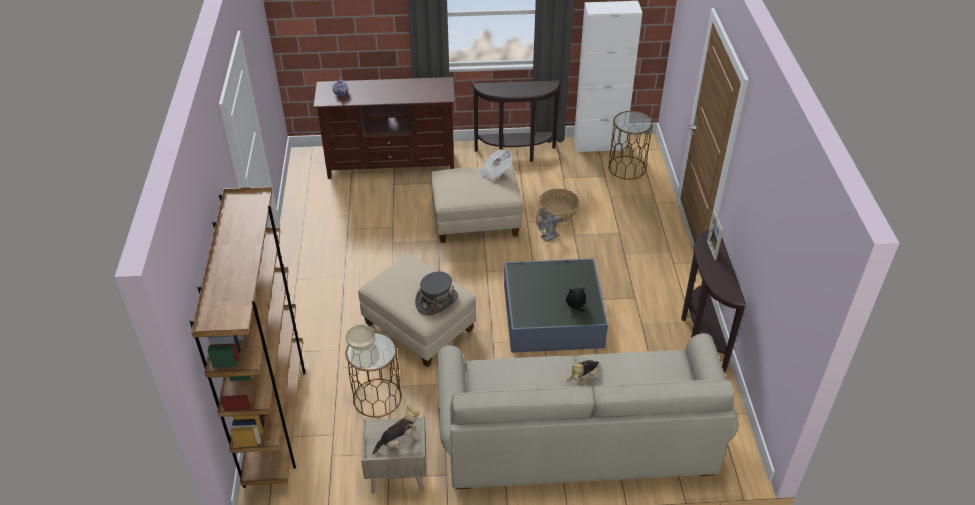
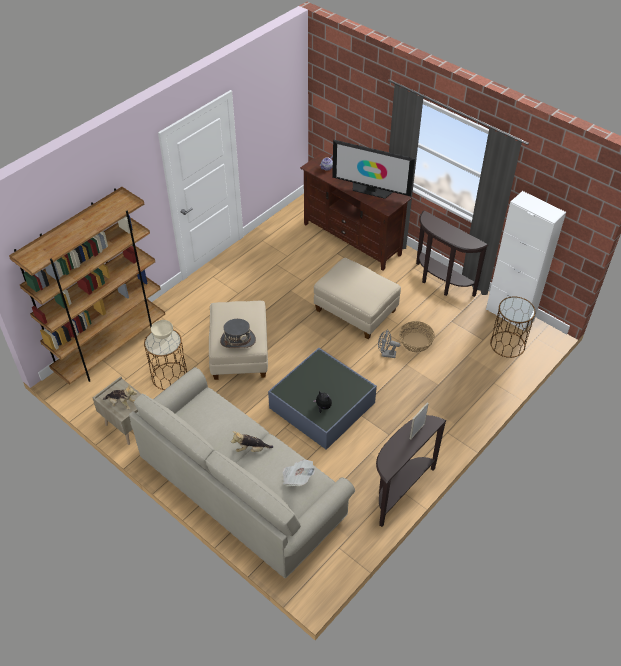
camera: 45 degrees right, 5 degrees up
(409, 89) = (371, 190): none -> television
(495, 172) = (379, 283): newspaper -> newspaper (297, 477)

